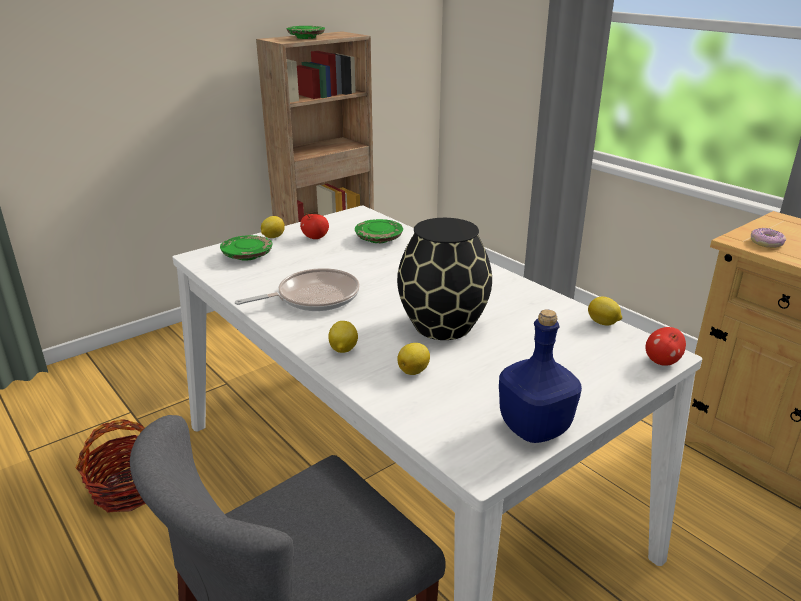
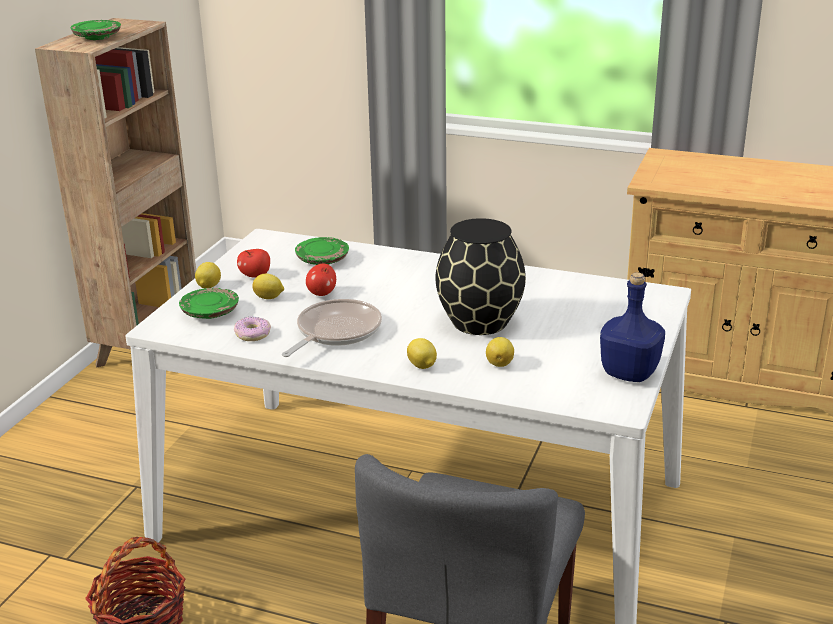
camera: 30 degrees left, 0 degrees up
(603, 323) = (599, 283): lemon -> lemon (269, 297)
(662, 361) = (667, 299): apple -> apple (321, 293)
(766, 243) = (669, 180): donut -> donut (253, 334)

